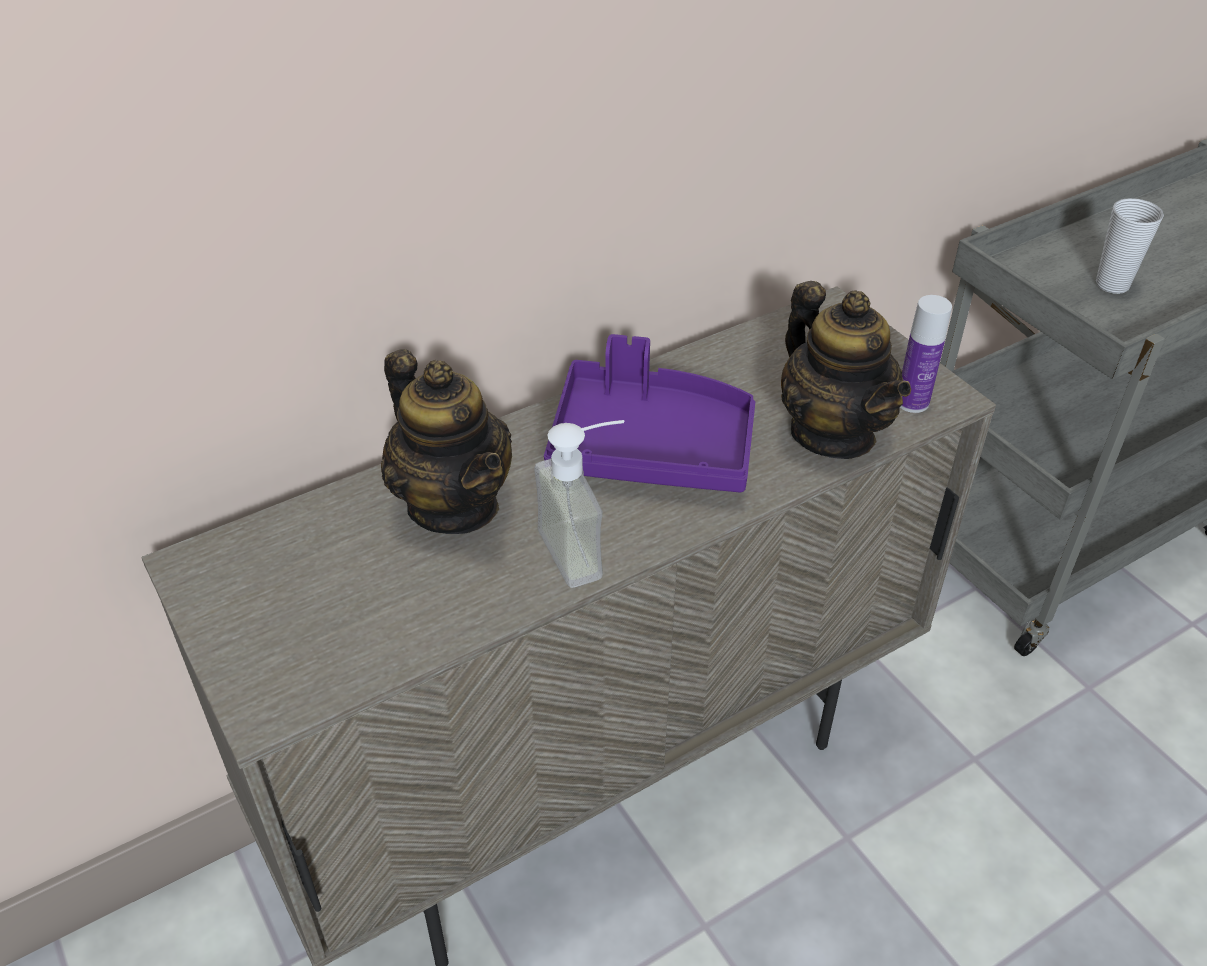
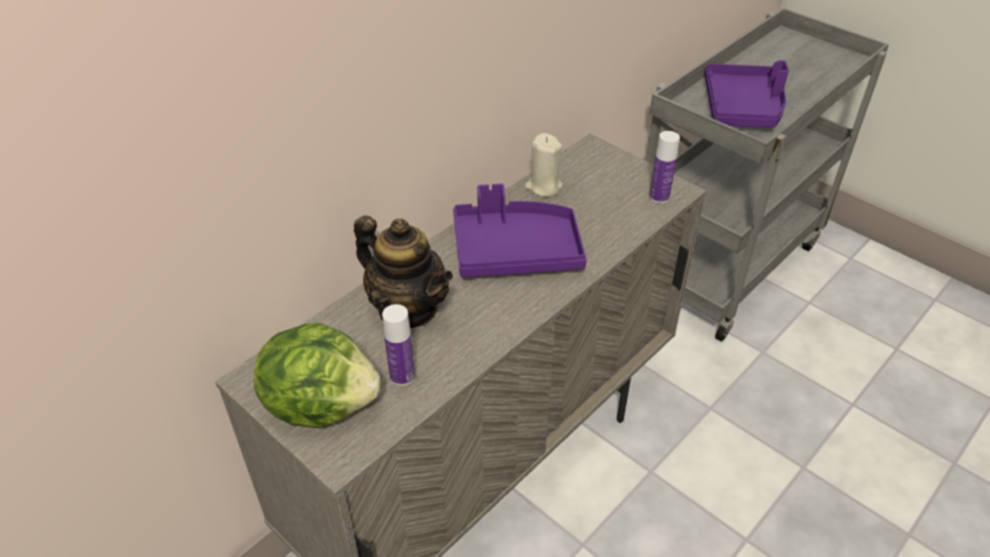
camera: 15 degrees left, 0 degrees up
(273, 621) = (322, 403): none -> lettuce
(405, 604) = (402, 376): none -> bottle
(587, 548) = (501, 320): soap dispenser -> none
(732, 356) = (543, 186): none -> beige candle
(833, 432) = (620, 223): teapot -> none
(1112, 285) = (743, 108): cup -> purple tray

